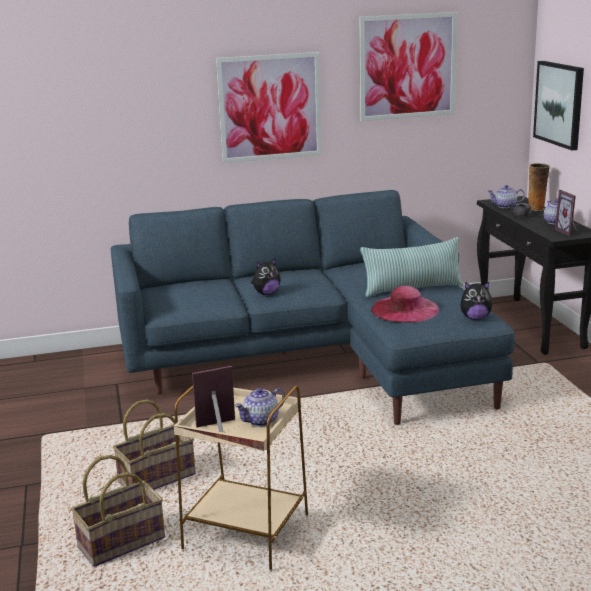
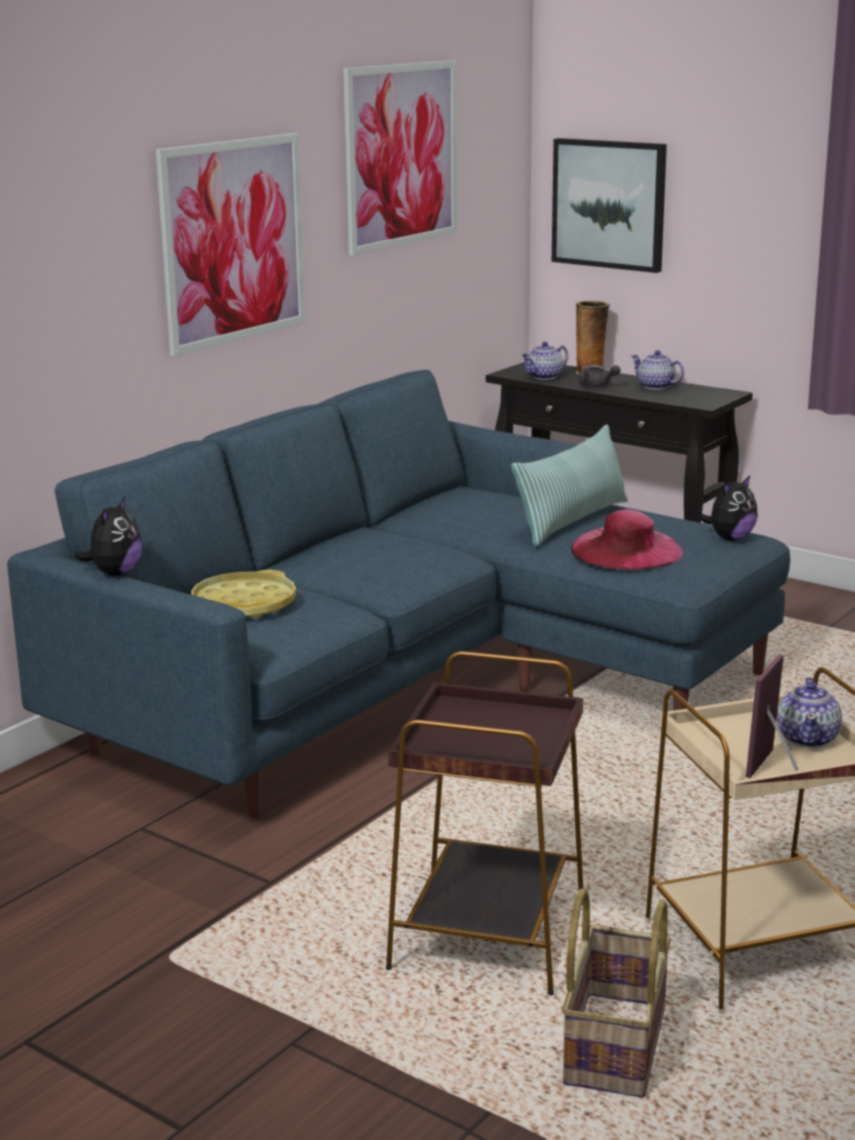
camera: 40 degrees left, 0 degrees up
(157, 477) = (490, 936): basket -> brown side table
(190, 290) = (244, 604): none -> yellow tray
(266, 293) = (376, 578): plush toy -> plush toy (115, 573)
(569, 231) = (700, 395): picture frame -> none

